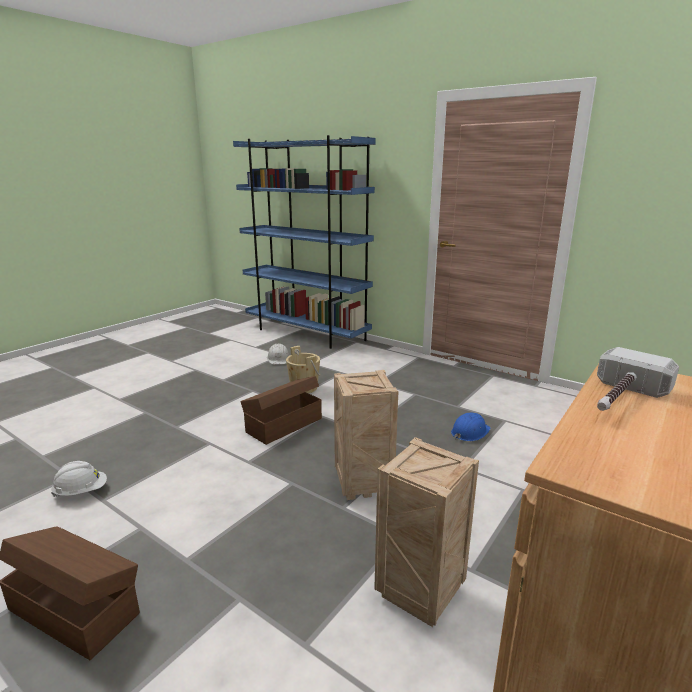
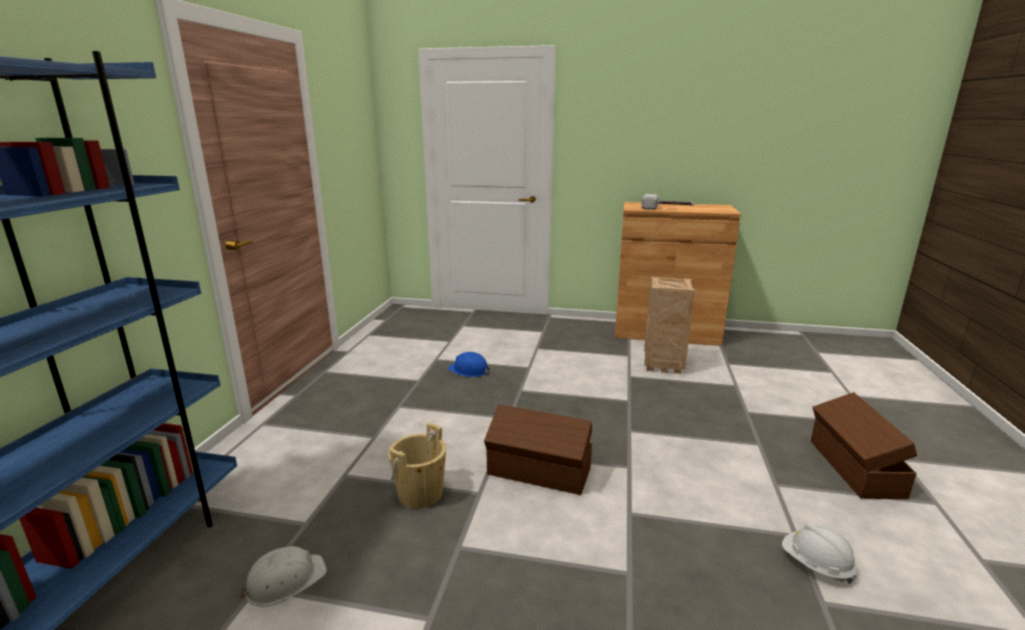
camera: 115 degrees left, 0 degrees up
(362, 485) = (594, 399): crate -> none

